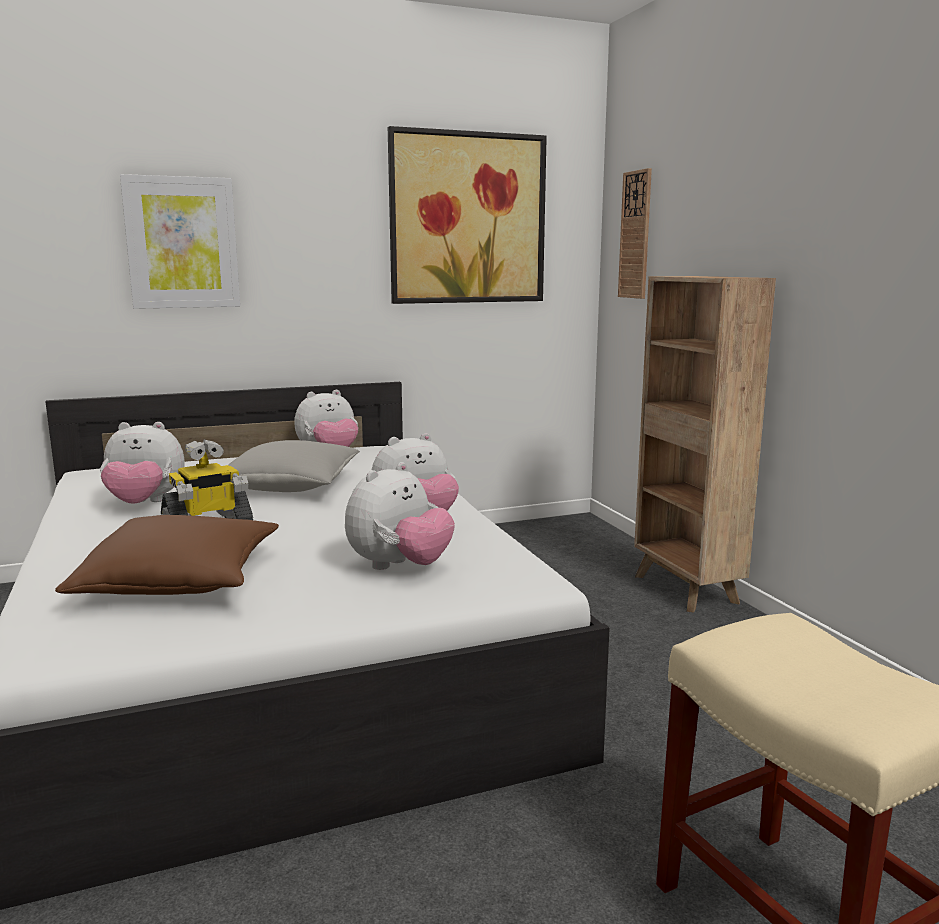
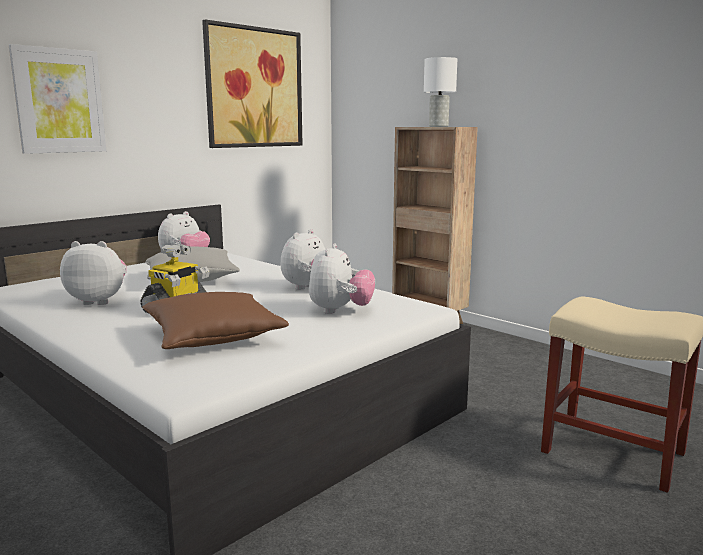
camera: 25 degrees left, 0 degrees up
(144, 504) = (99, 301): plush toy -> plush toy turned 150 degrees counterclockwise
(635, 235) = (363, 101): wall clock -> none
(710, 276) = (438, 126): none -> white table lamp

